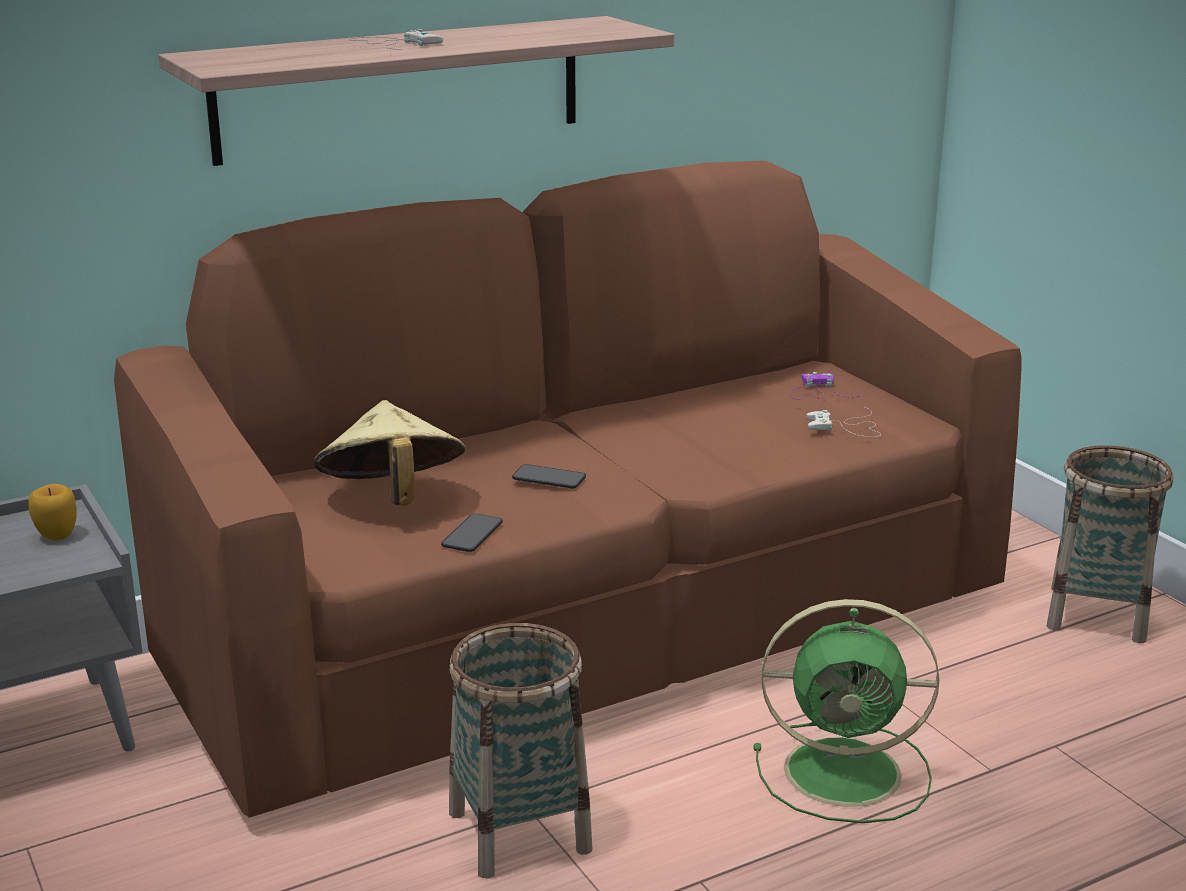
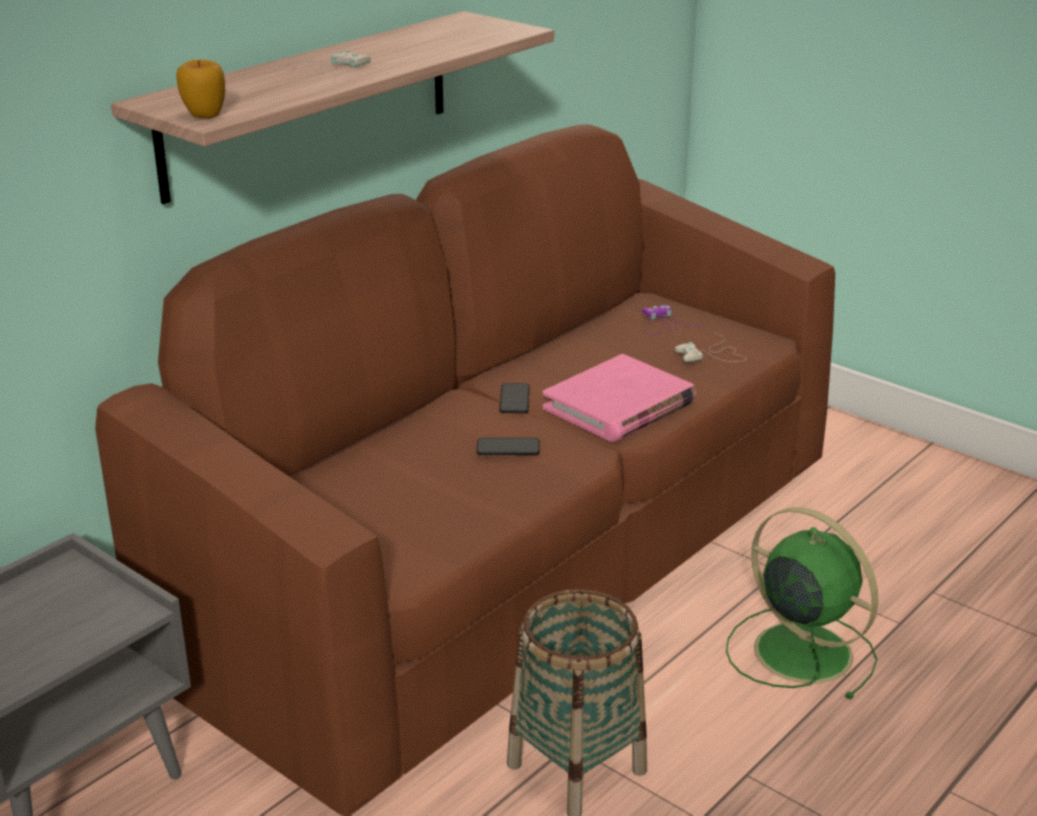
camera: 20 degrees left, 5 degrees up
(57, 535) = (81, 592): apple -> apple (204, 115)
(391, 499) = (384, 495): beige hat -> none
(472, 534) = (485, 517): phone -> phone (514, 399)
(701, 458) = (619, 405): none -> pink book
(848, 772) = (799, 650): green fan -> green fan turned 120 degrees counterclockwise
(1097, 614) = (896, 471): basket -> none

